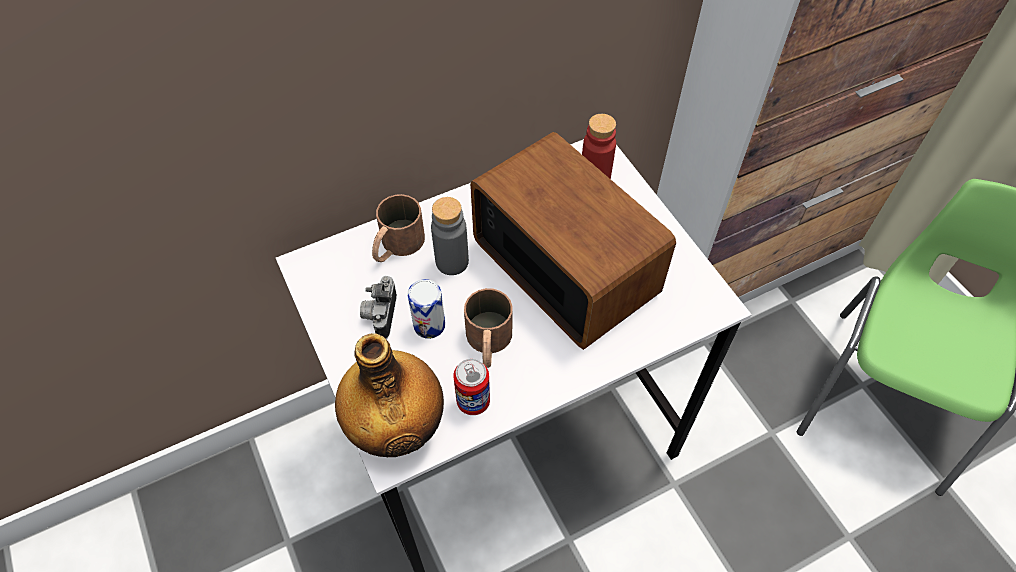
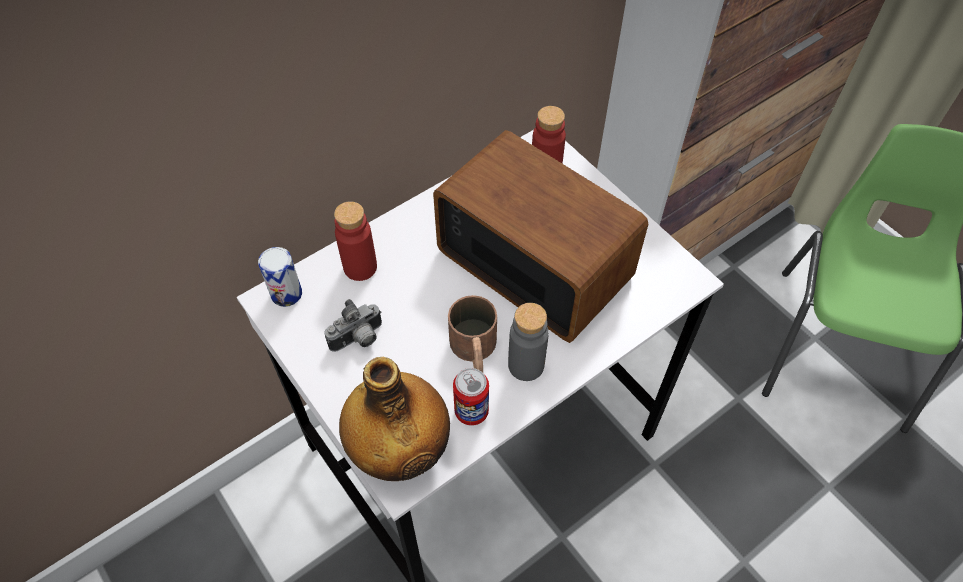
camera: 10 degrees left, 0 degrees up
(380, 315) = (358, 339): camera -> camera turned 120 degrees counterclockwise
(396, 246) = (360, 267): brown mug -> red bottle
(429, 325) = (411, 342): can -> can (286, 294)
(452, 262) = (420, 275): grey bottle -> grey bottle (526, 365)

